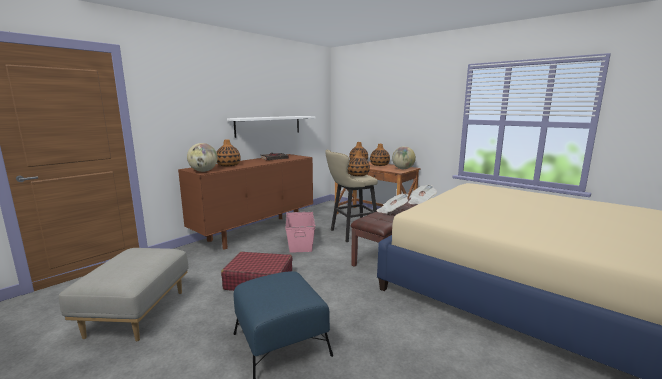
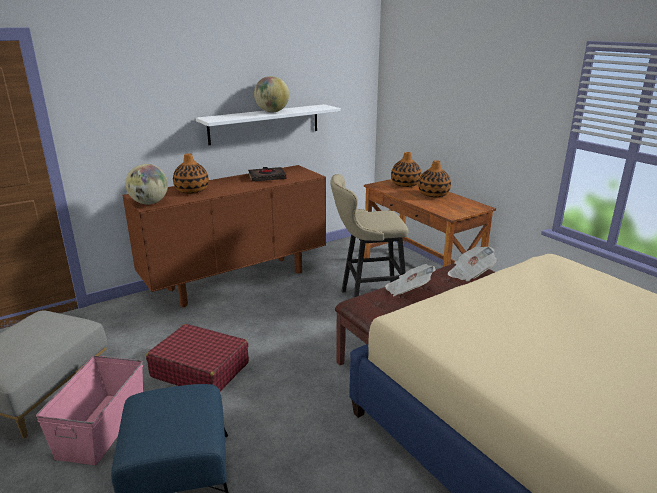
camera: 15 degrees right, 10 degrees up
(300, 242) = (287, 309): pink storage box -> pink storage box (103, 427)
(358, 175) = (381, 217): vase -> none
(403, 169) = (463, 209): globe -> globe (272, 112)

